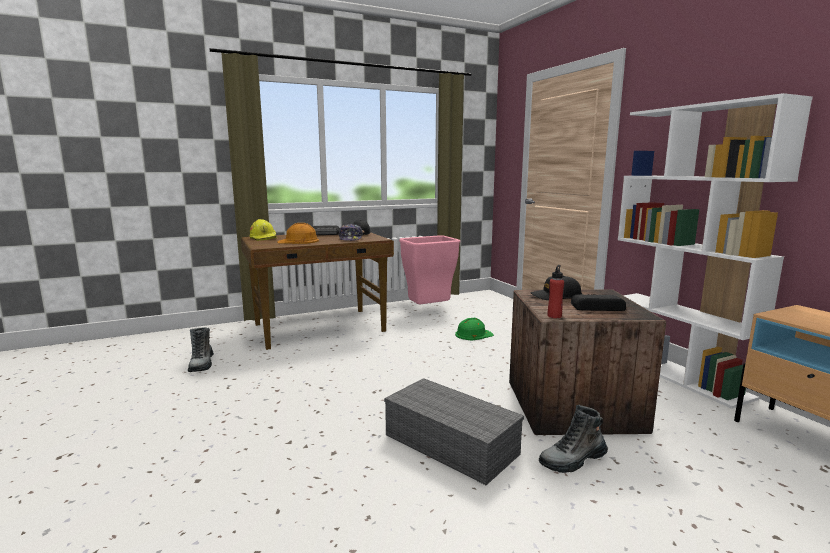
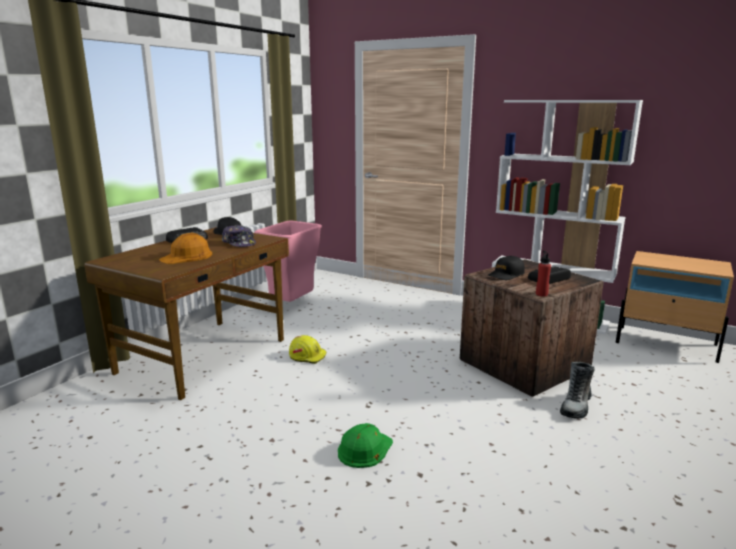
camera: 35 degrees left, 5 degrees up
(201, 364) = (125, 444): boot -> none
(264, 238) = (125, 259): yellow hard hat -> yellow hard hat (307, 356)
(448, 444) = (490, 428): grey storage box -> none
(473, 334) = (369, 321): green hard hat -> green hard hat (364, 449)

